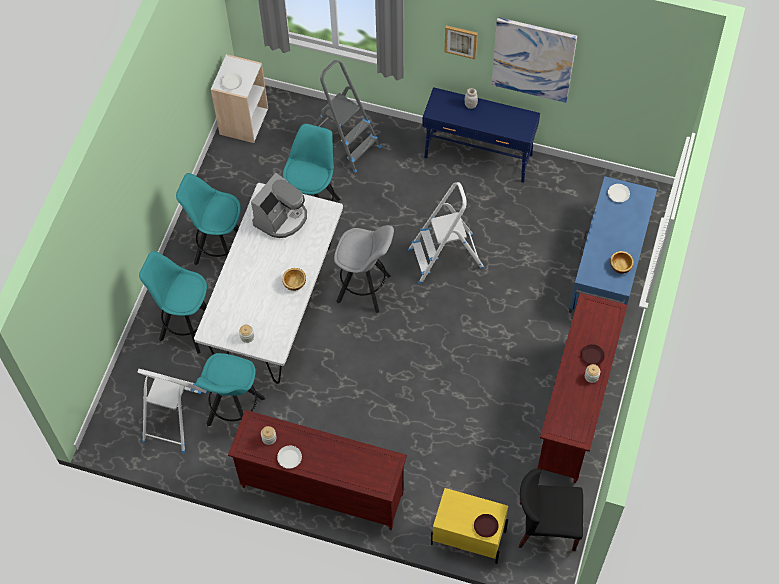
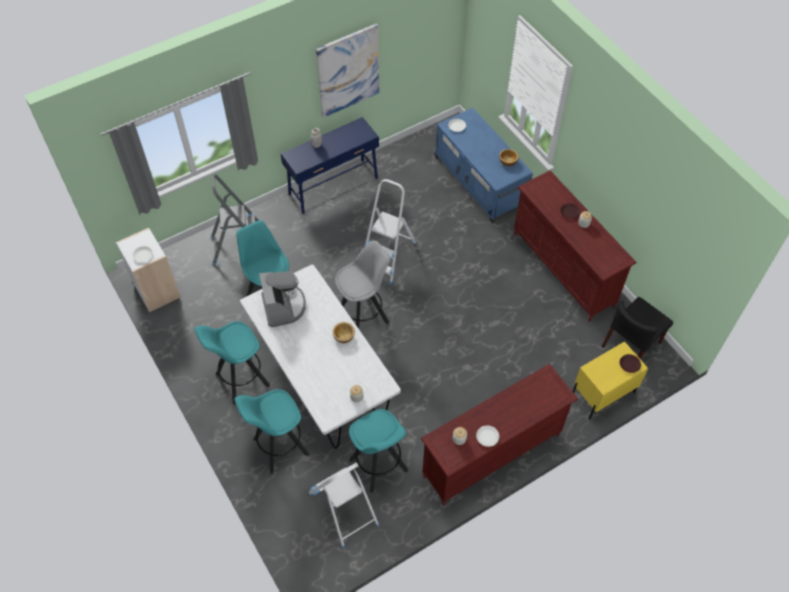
camera: 50 degrees left, 5 degrees down
(461, 41) = (292, 93): picture -> none

